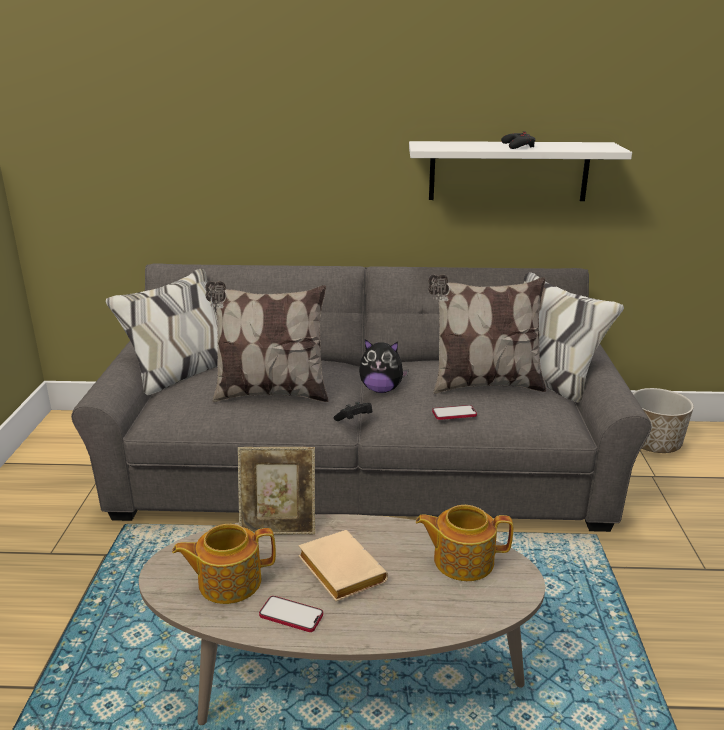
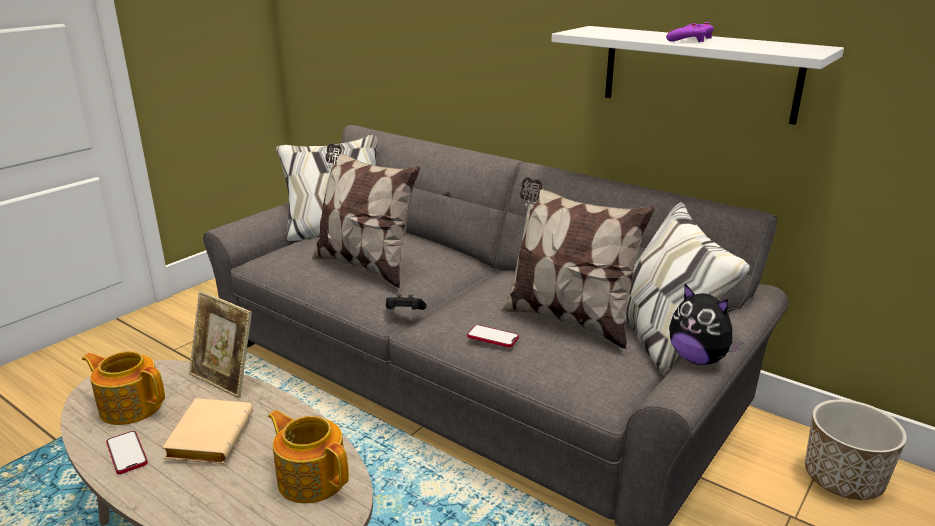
camera: 35 degrees right, 0 degrees up
(381, 389) = (471, 293): plush toy -> plush toy (698, 359)
(518, 146) = (690, 39): black game controller -> purple game controller

